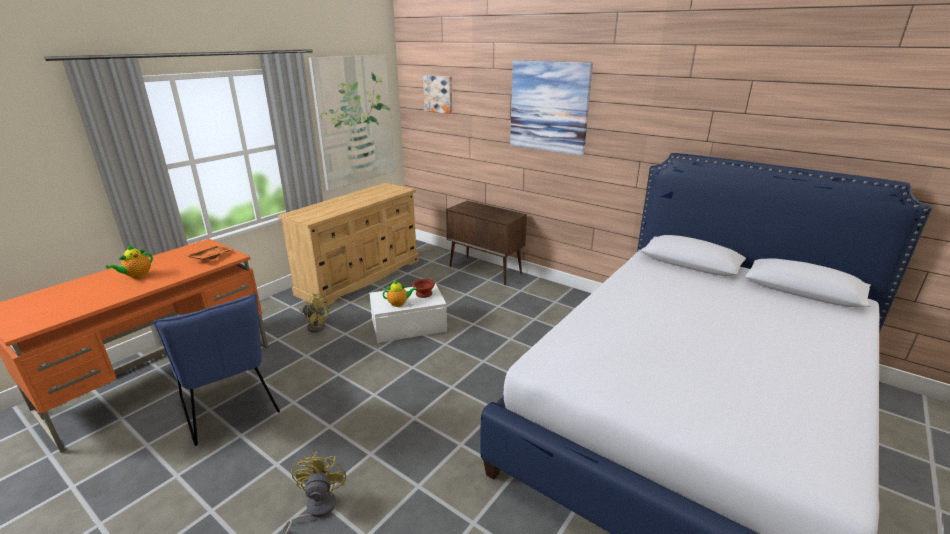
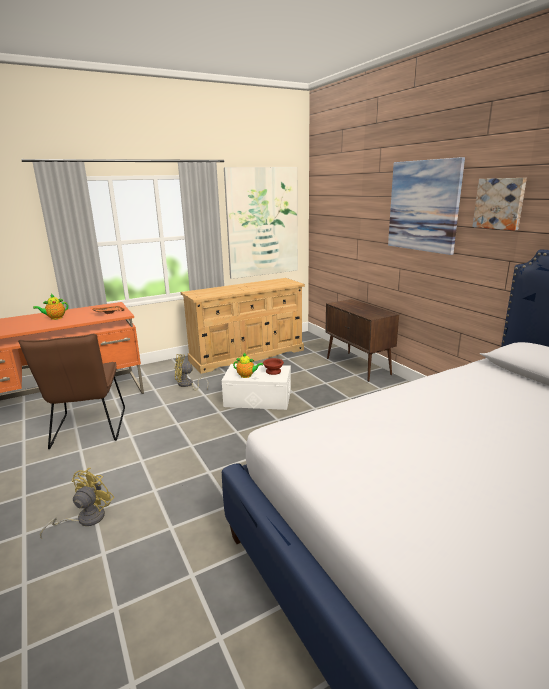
camera: 25 degrees right, 5 degrees down
(231, 409) = (88, 431): blue chair -> brown chair
(316, 326) = (187, 385): yellow fan -> yellow fan turned 135 degrees clockwise
(439, 94) = (336, 200): picture -> picture (499, 203)

